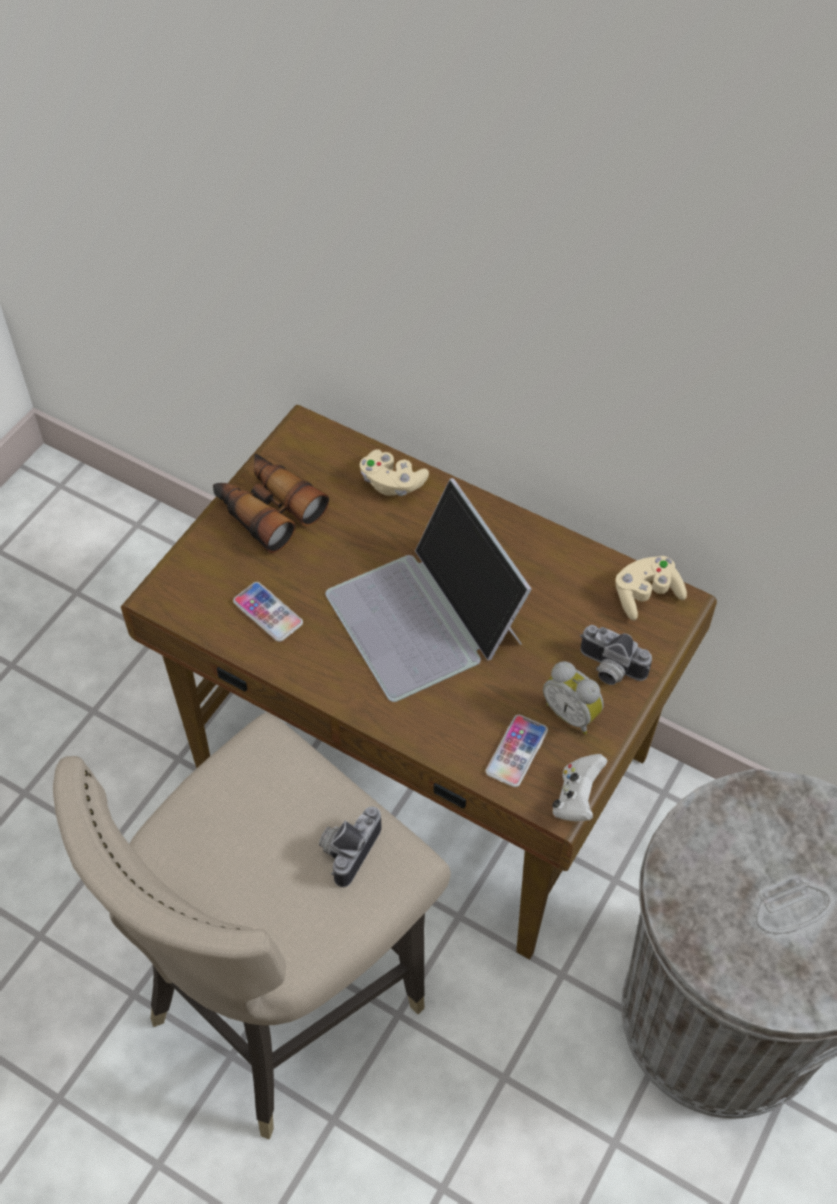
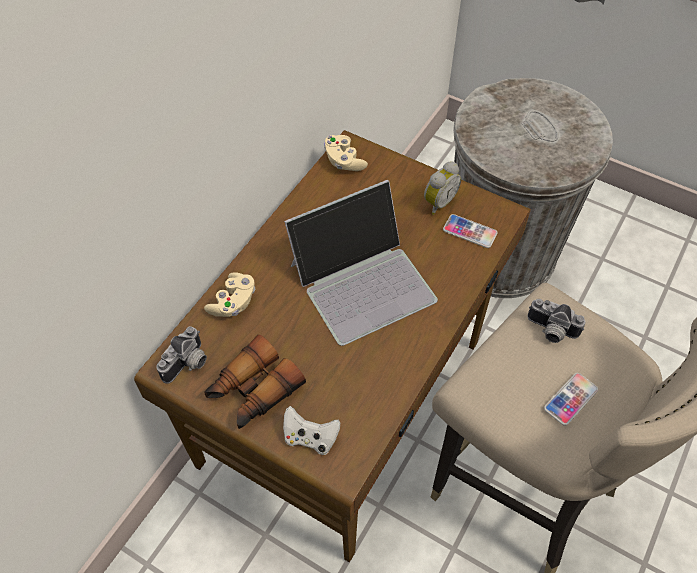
camera: 90 degrees left, 0 degrees up
(268, 612) = (360, 385): phone -> phone (570, 399)
(576, 798) = (500, 203): white game controller -> white game controller (310, 438)
(609, 669) = (403, 182): camera -> camera (188, 364)

